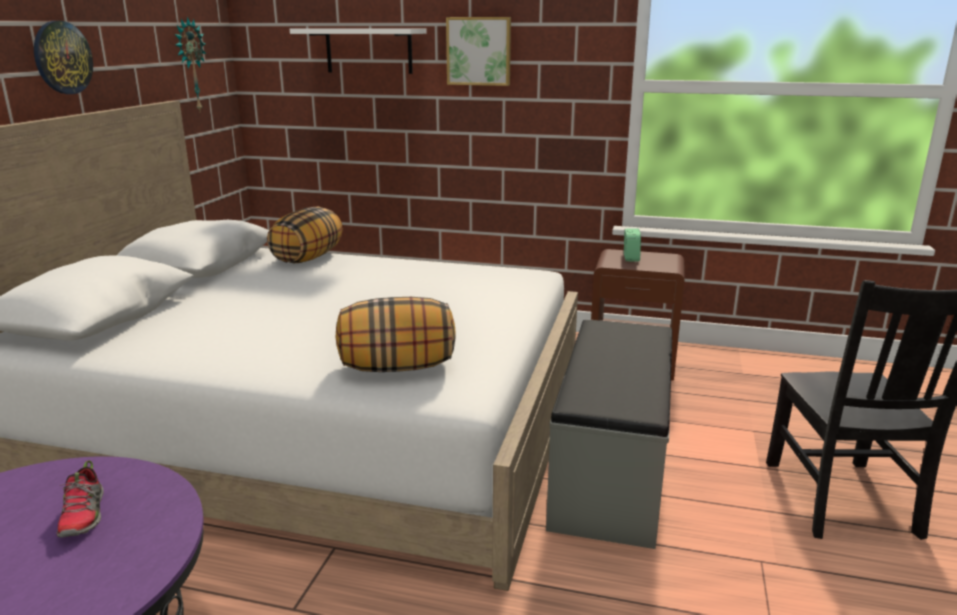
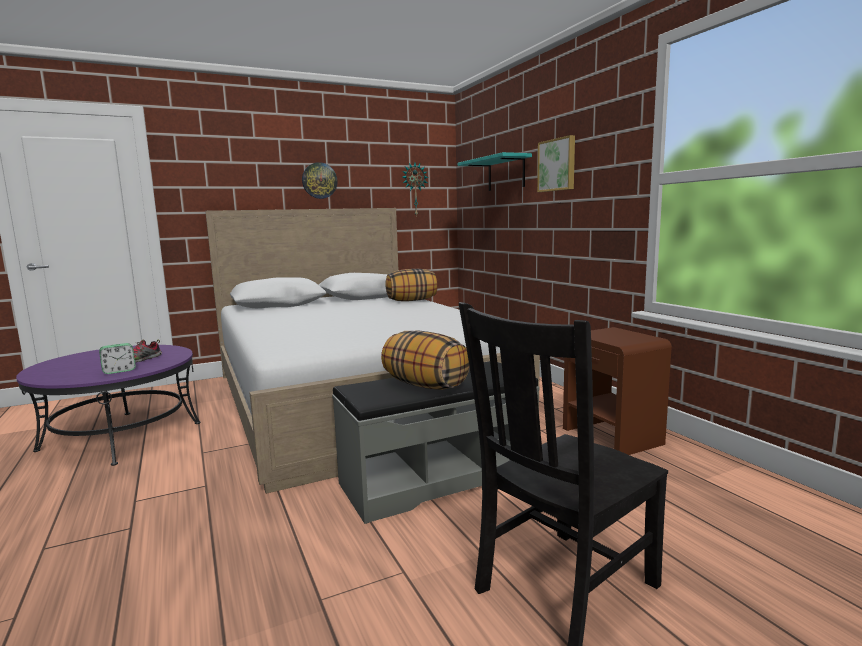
camera: 50 degrees right, 10 degrees down
(369, 50) = (506, 173): white shelf -> turquoise shelf
(397, 367) = (295, 338): pillow -> pillow (424, 385)
(631, 258) = (612, 333): alarm clock -> alarm clock (119, 371)

